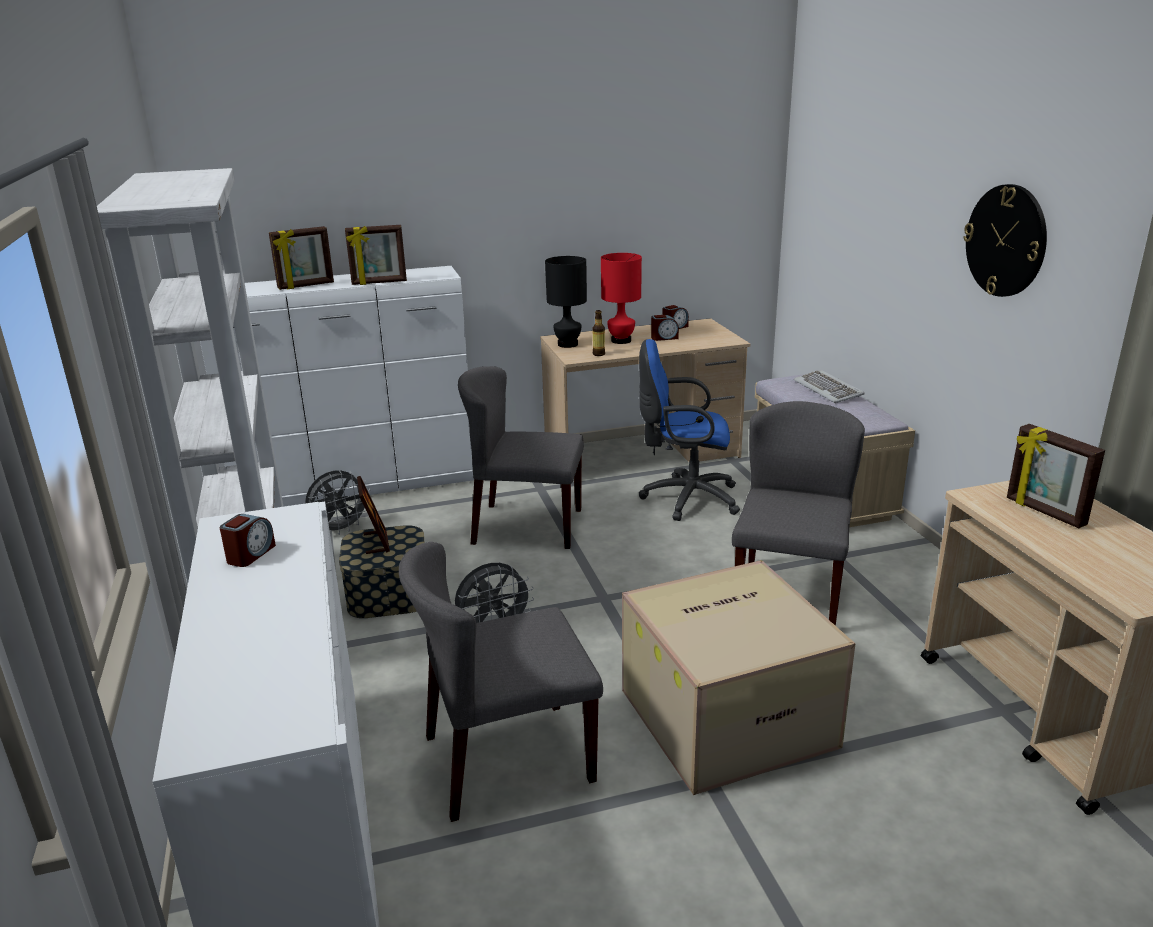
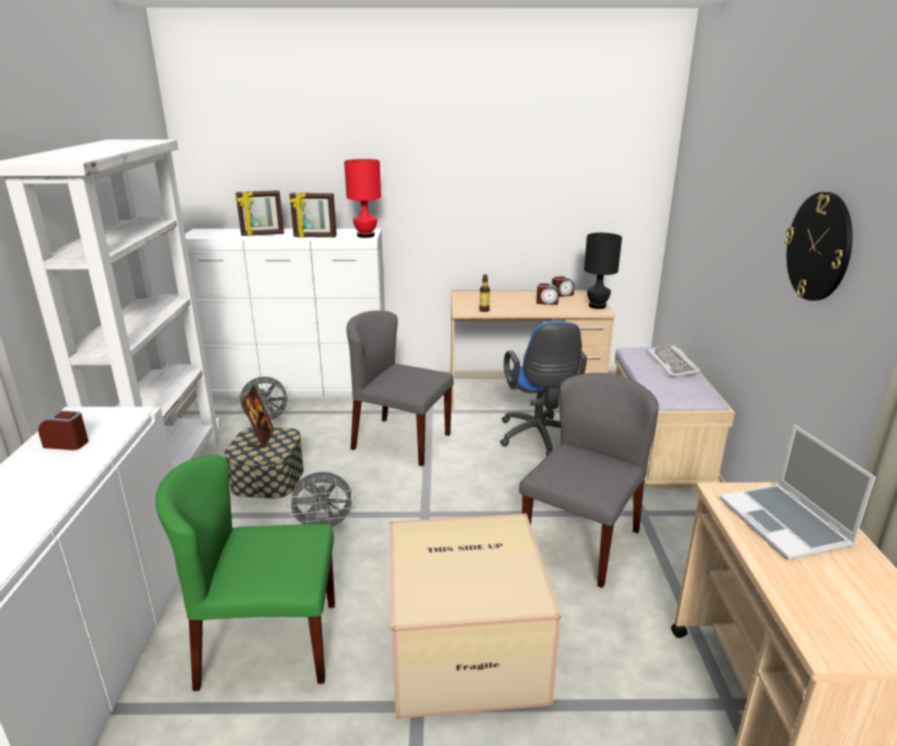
camera: 15 degrees right, 0 degrees up
(250, 554) = (67, 444): alarm clock -> alarm clock turned 120 degrees counterclockwise
(507, 759) = (267, 644): grey chair -> green chair
(568, 344) = (466, 299): black table lamp -> black table lamp (597, 306)
(621, 340) = (510, 301): red table lamp -> red table lamp (365, 235)
(685, 499) = (538, 438): blue office chair -> blue office chair turned 120 degrees counterclockwise
(1044, 512) = (785, 524): picture frame -> laptop

